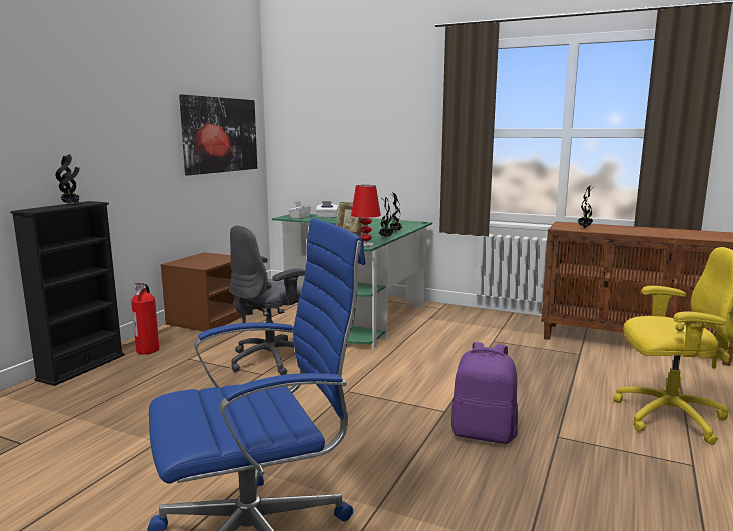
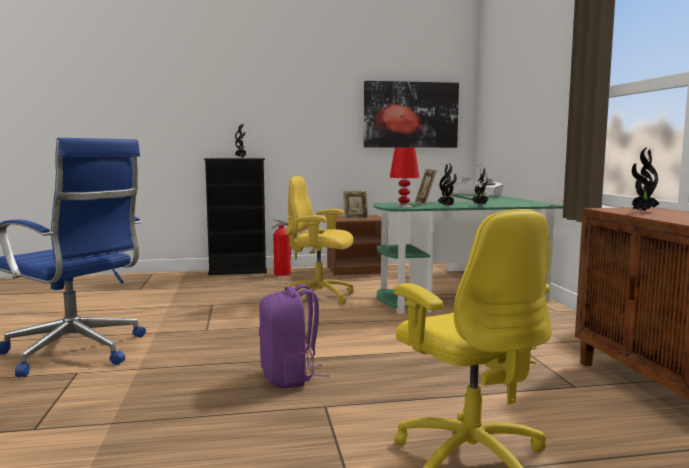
camera: 55 degrees right, 5 degrees down
(210, 261) = (355, 218): none -> picture frame
(272, 359) = (319, 297): grey office chair -> yellow office chair

